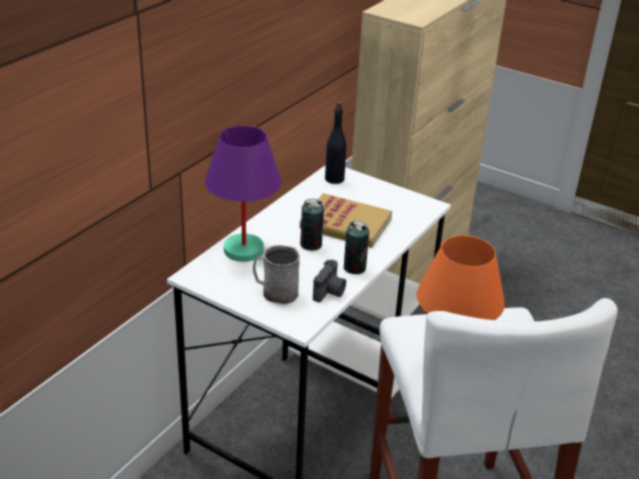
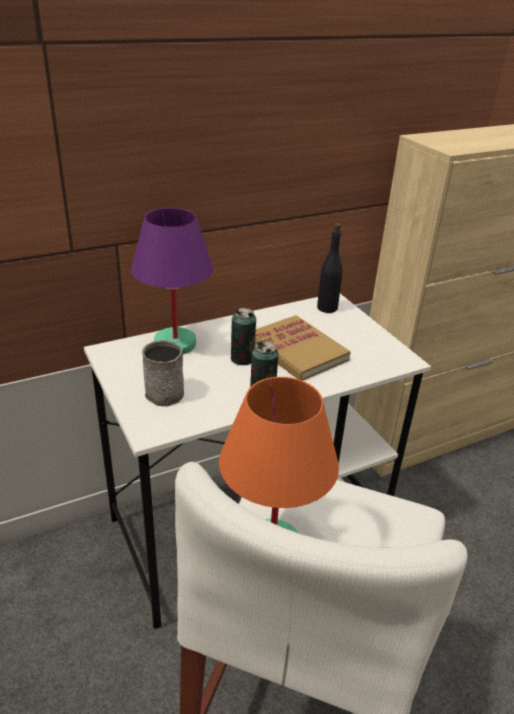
camera: 30 degrees right, 0 degrees up
(330, 292) = (213, 410): camera -> none

